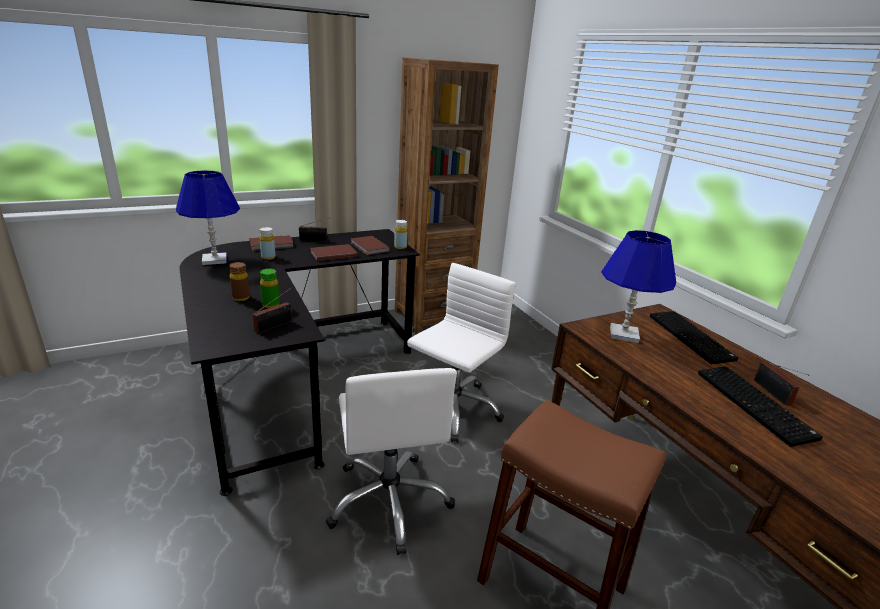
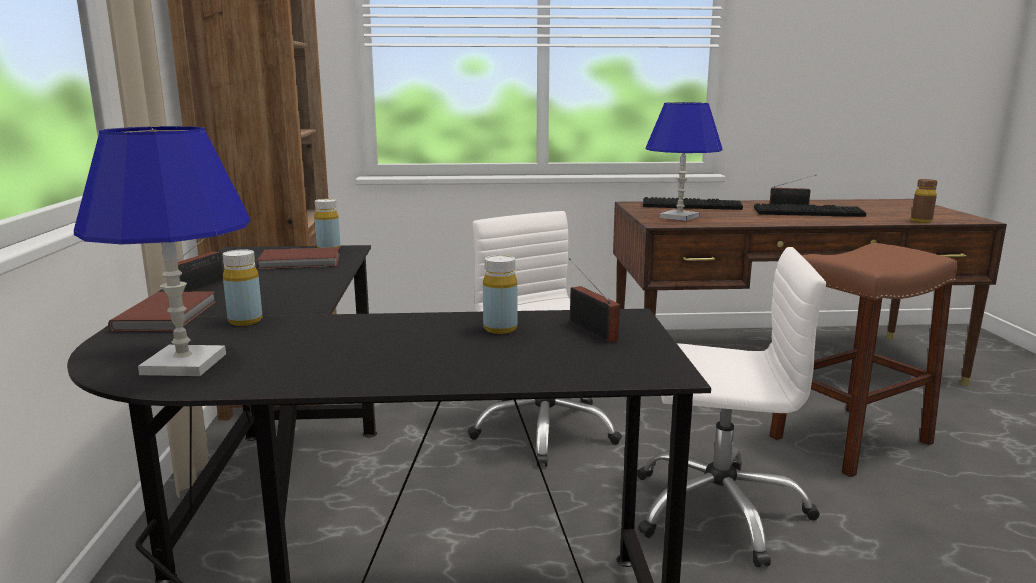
camera: 65 degrees left, 10 degrees down
(241, 298) = (447, 347): brown bottle -> brown bottle (921, 221)
(271, 304) = (500, 329): green bottle -> yellow bottle
(332, 254) = (301, 282): brown book -> none

